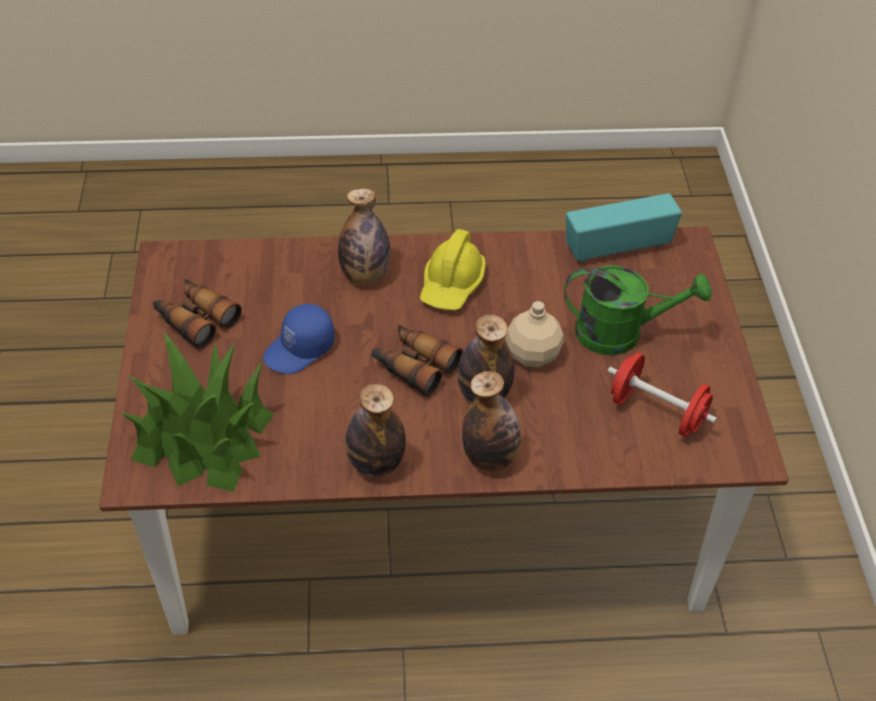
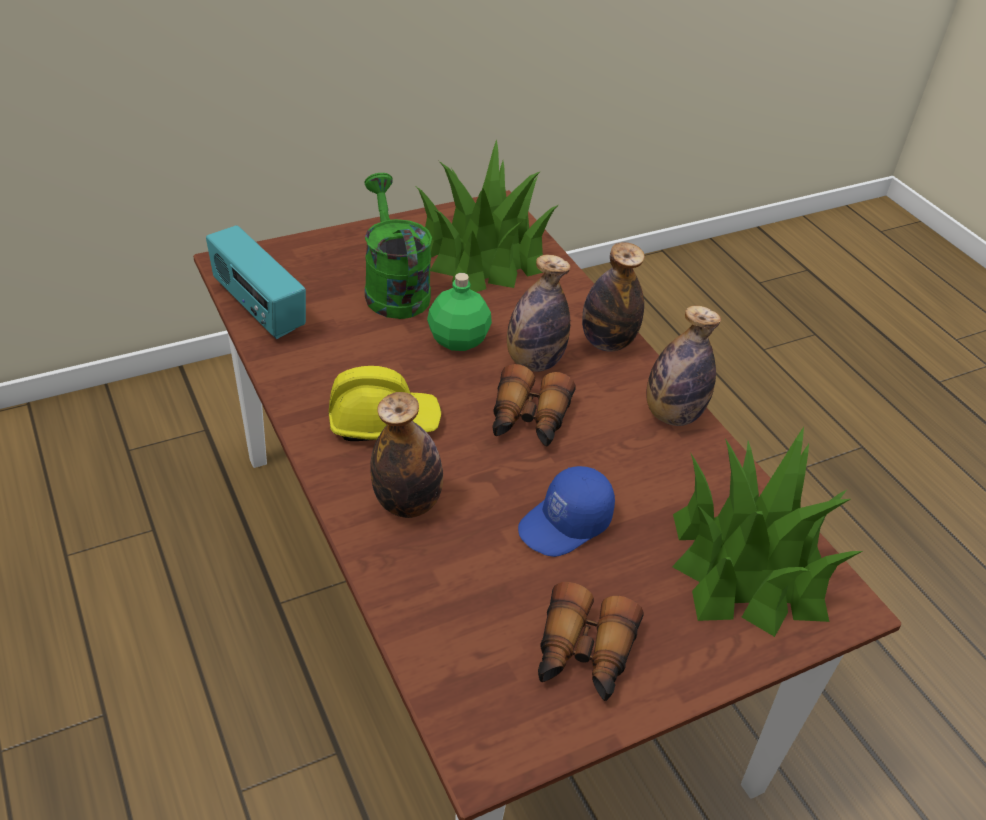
camera: 115 degrees left, 5 degrees down
(300, 349) = (566, 524): blue cap -> blue cap turned 120 degrees clockwise
(532, 354) = (457, 340): beige bottle -> green bottle
(657, 412) = (483, 256): red dumbbell -> potted plant

